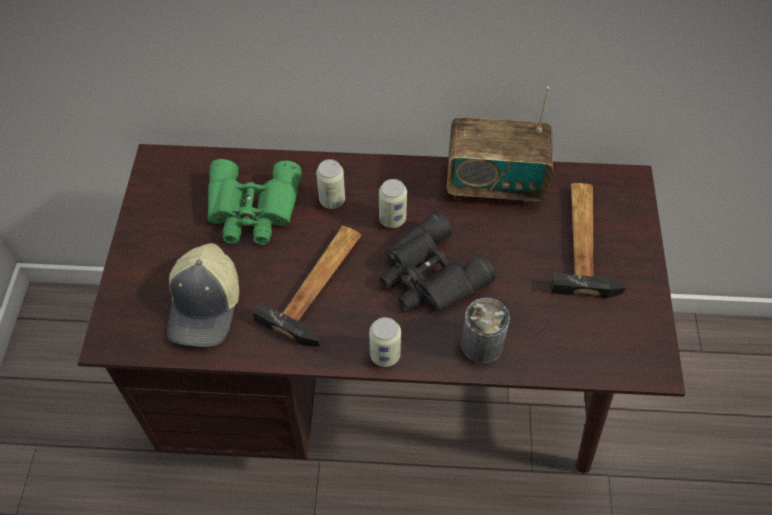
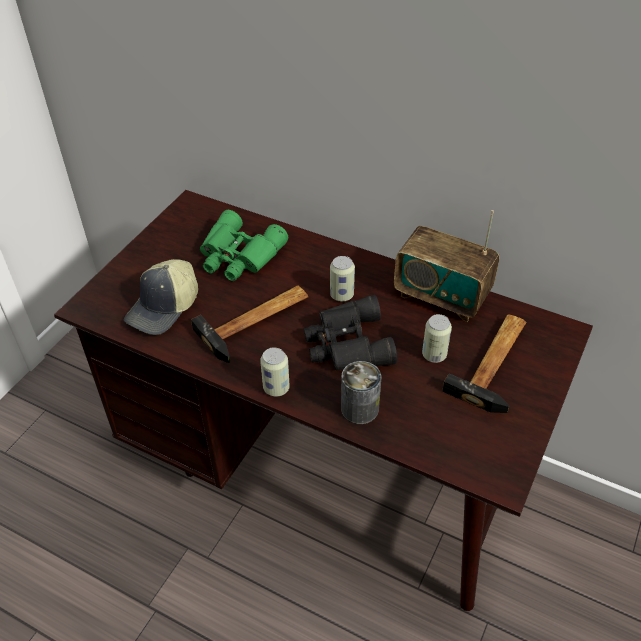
camera: 25 degrees right, 10 degrees down
(332, 200) = (302, 267): can -> can (434, 355)

